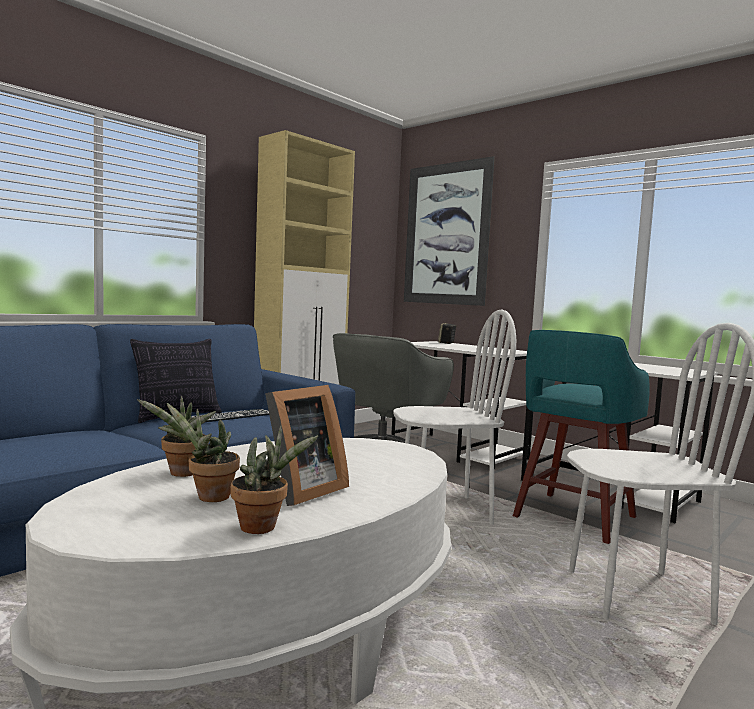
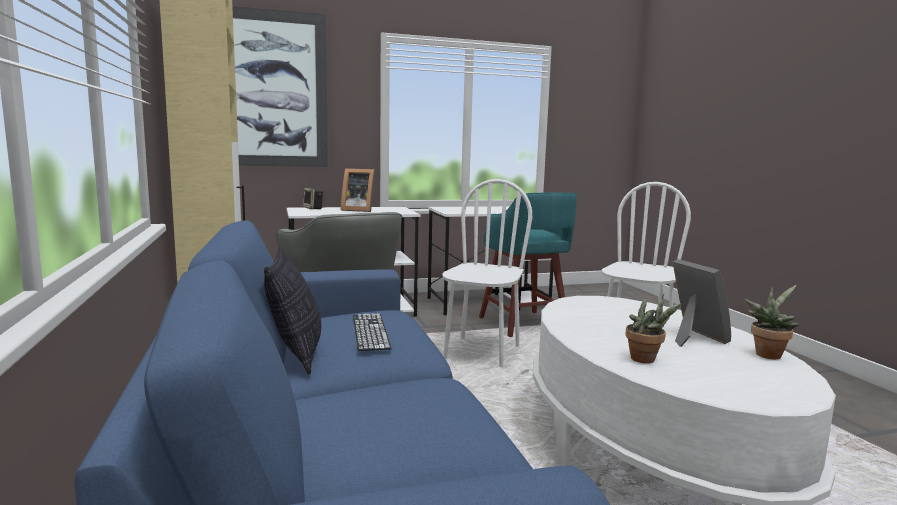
camera: 60 degrees left, 5 degrees up
(208, 497) = (708, 359): potted plant -> none
(472, 347) = (358, 210): none -> picture frame

